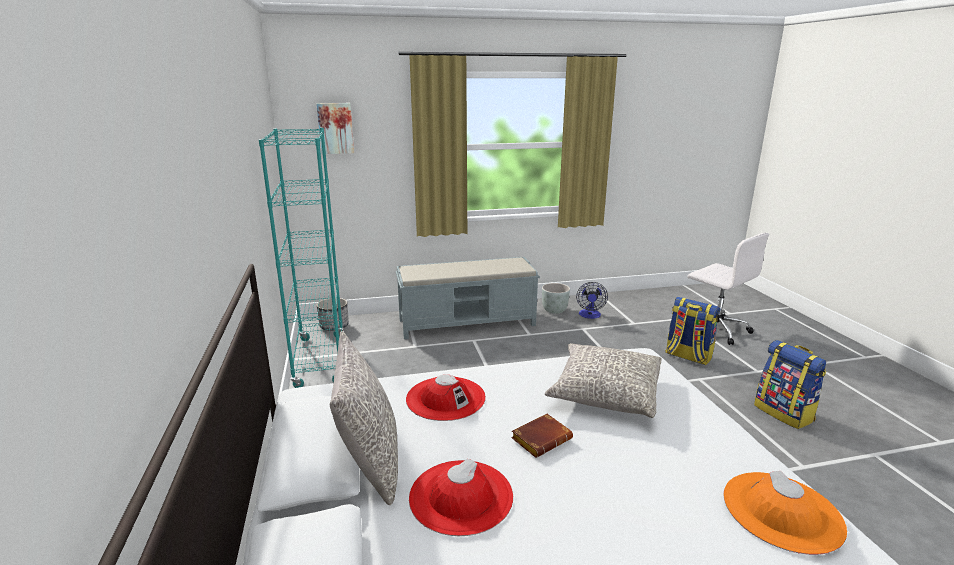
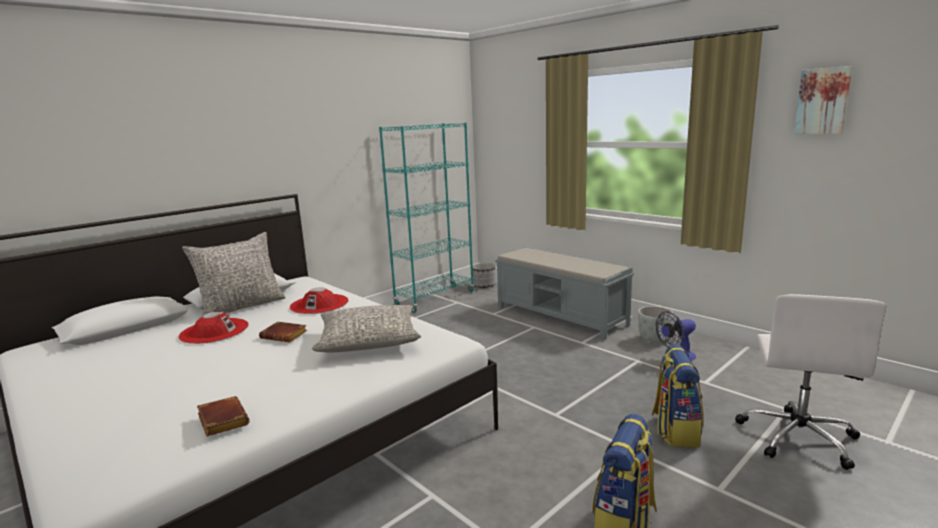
camera: 60 degrees right, 5 degrees down
(335, 128) = (504, 124): picture -> picture (823, 101)
(782, 511) = (221, 420): orange hat -> brown book

